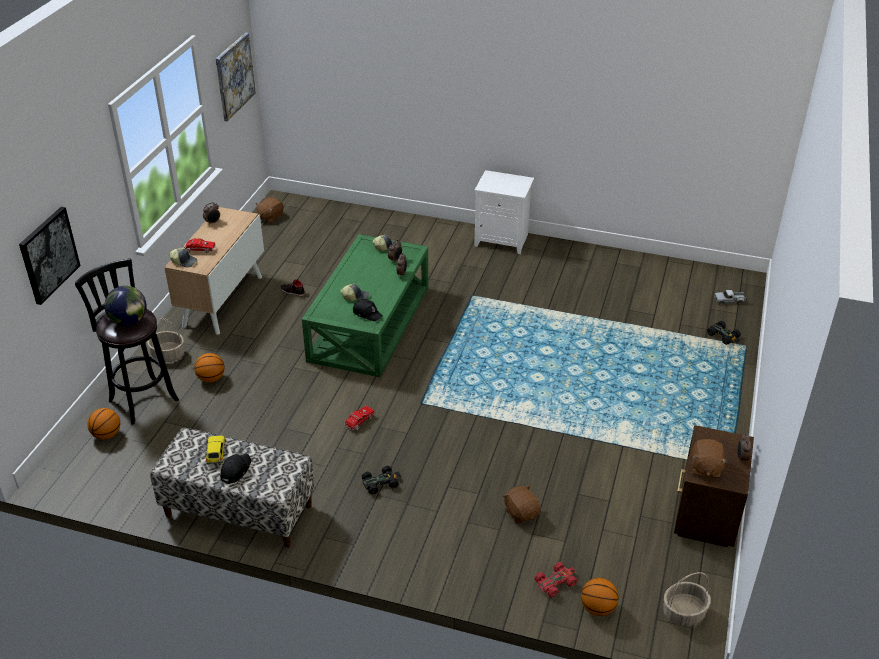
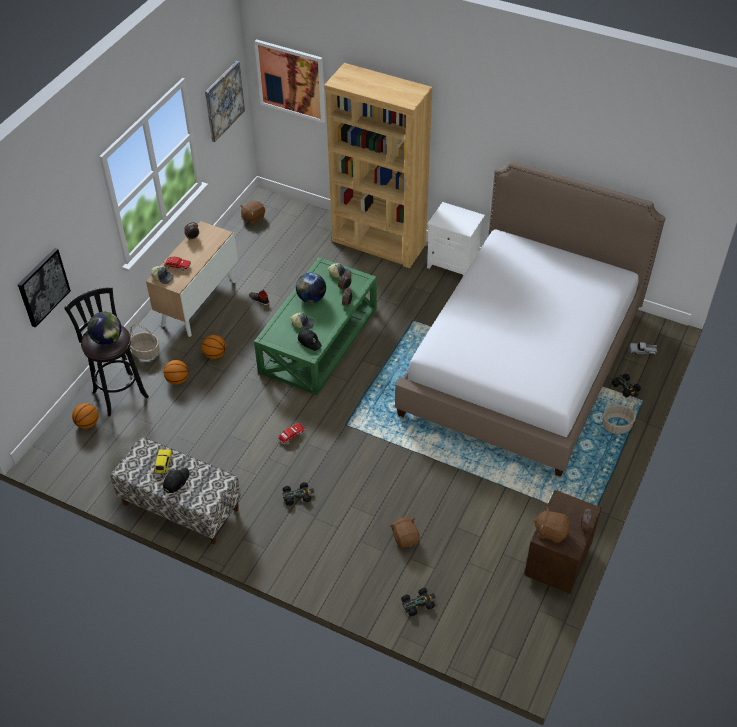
camera: 10 degrees right, 10 degrees up
(307, 51) = (291, 80): none -> picture
(359, 273) = (311, 298): none -> globe
(415, 229) = (378, 243): none -> brown bookcase
(555, 582) = (418, 603): red toy car -> black toy car
(597, 608) = (445, 630): basketball -> basketball (215, 354)
(604, 322) = (522, 362): none -> bed
(683, 613) = (513, 645): basket -> basket (616, 426)
(705, 468) = (551, 531): brown plush toy -> brown plush toy turned 90 degrees clockwise

